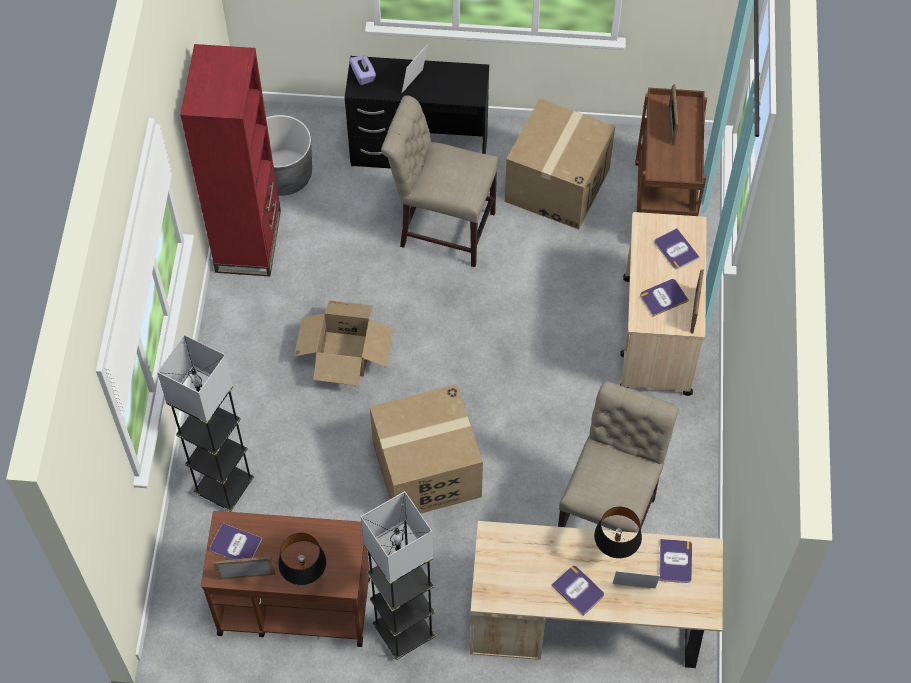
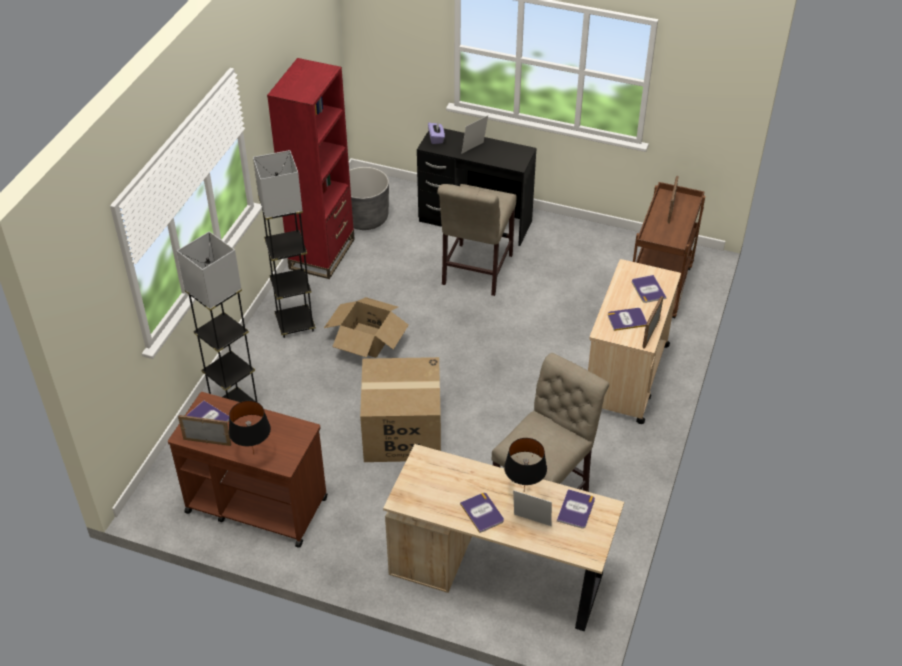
camera: 15 degrees right, 15 degrees down
(404, 632) = (339, 545): grey floor lamp -> grey floor lamp (295, 324)
(442, 227) = (475, 272): beige chair -> beige chair turned 105 degrees counterclockwise
(557, 185) = (576, 261): cardboard box -> none

